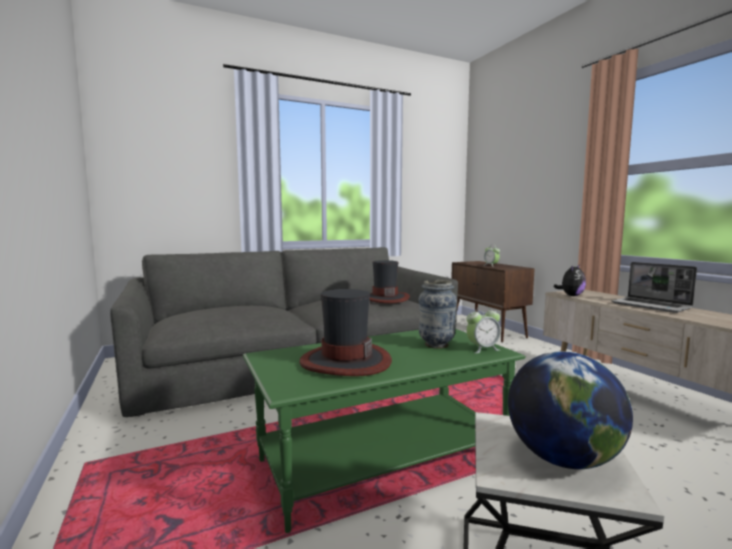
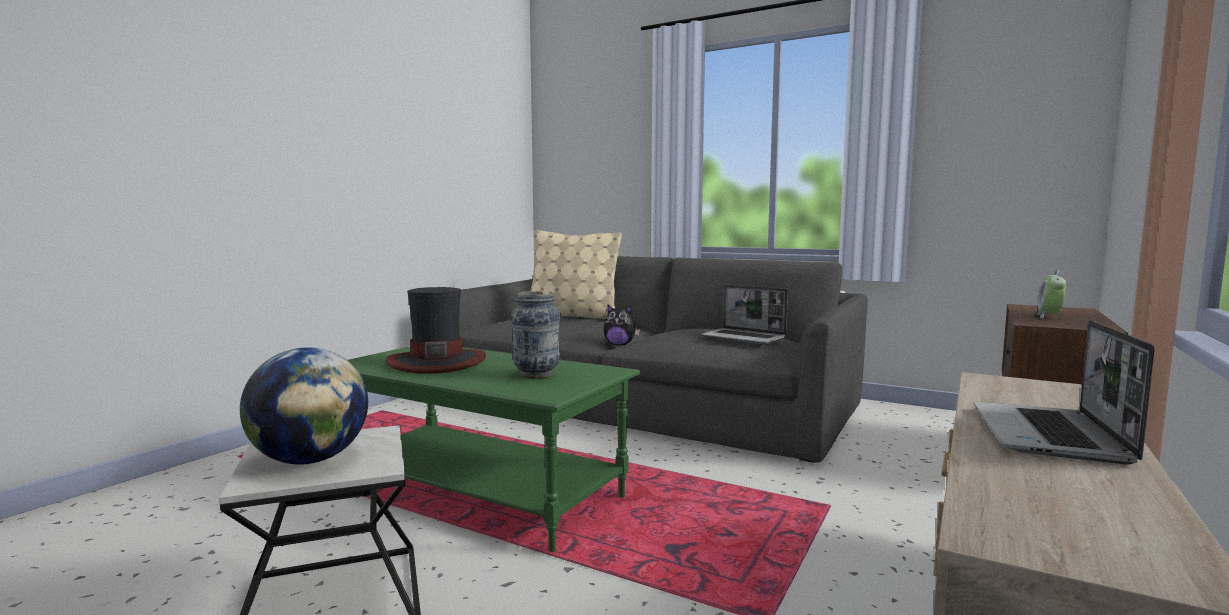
camera: 55 degrees right, 0 degrees up
(223, 307) = (573, 316): none -> beige pillow
(385, 298) = (745, 338): hat -> laptop
(482, 349) = (548, 389): alarm clock -> none
(571, 295) = (977, 385): plush toy -> plush toy (620, 345)

